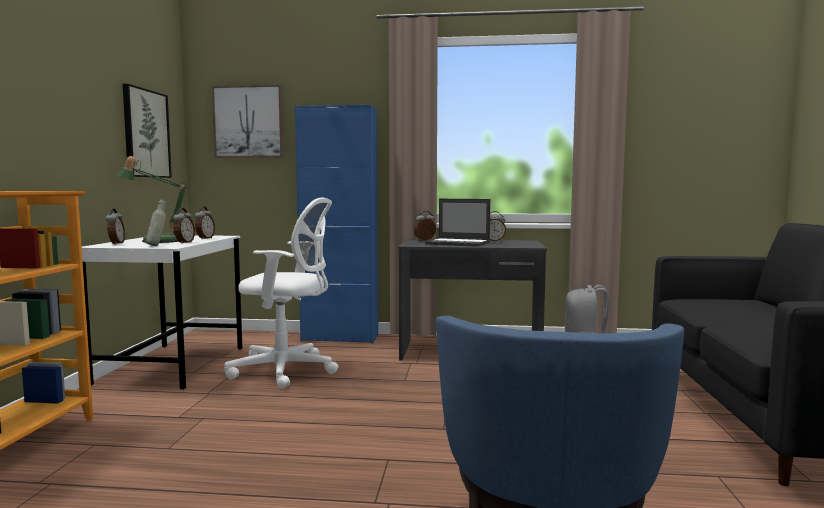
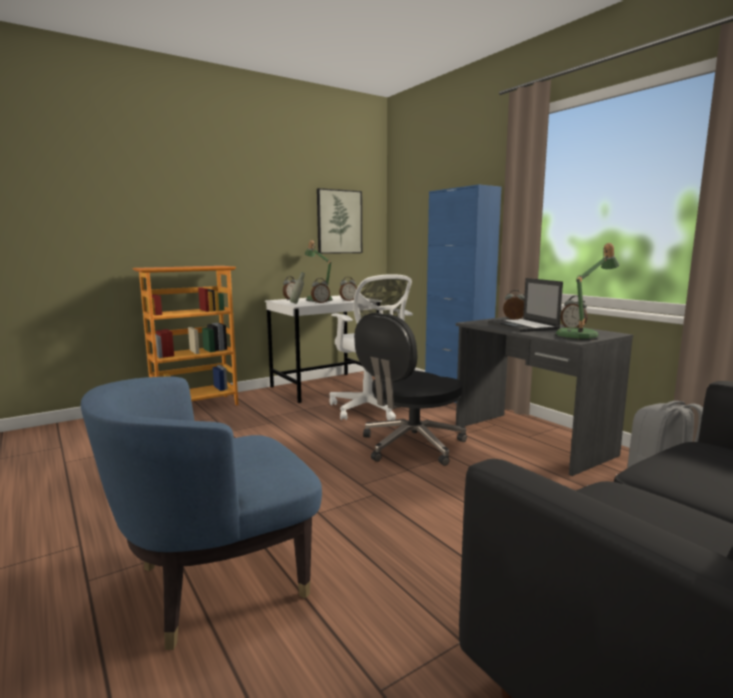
camera: 50 degrees right, 5 degrees up
(248, 122) = (419, 206): picture -> none
(402, 385) = (411, 445): none -> black office chair
(522, 244) = (582, 336): none -> table lamp

